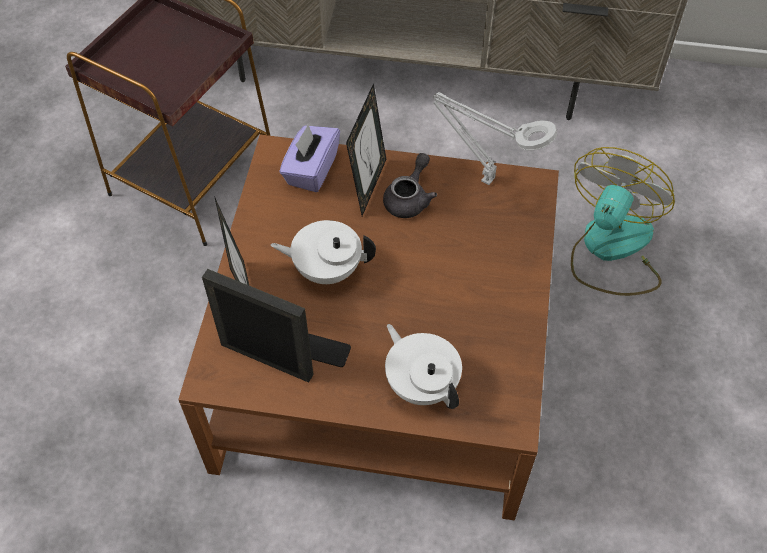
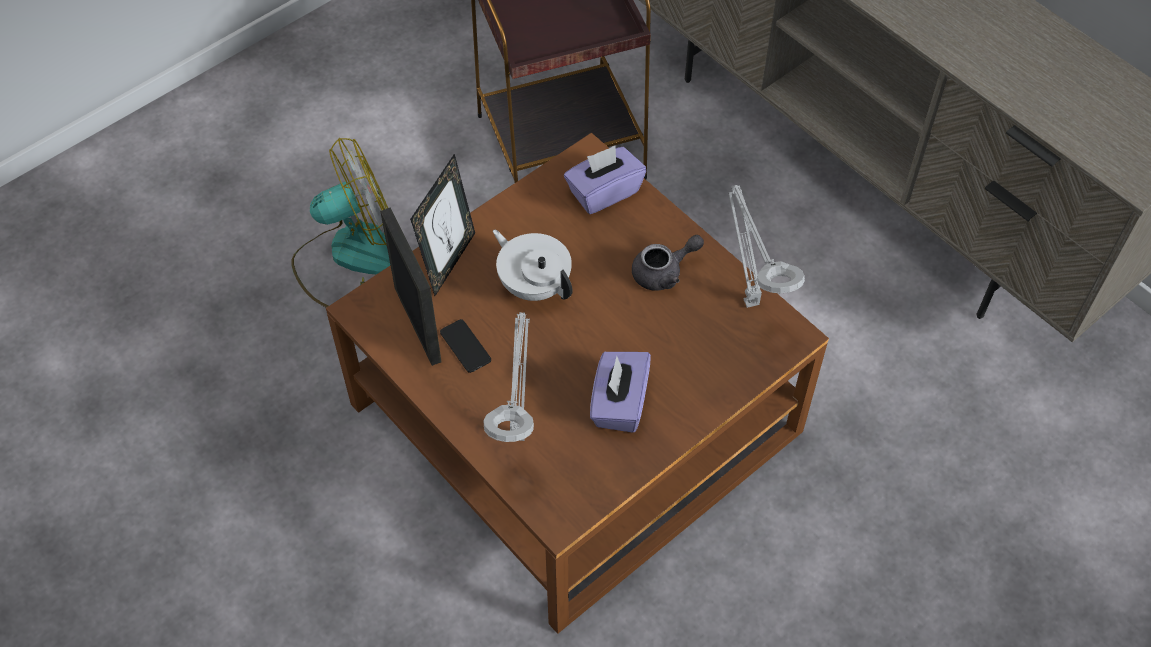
camera: 40 degrees right, 0 degrees up
(368, 185) = (639, 237): picture frame -> none
(422, 383) = (518, 432): white teapot -> grey table lamp
(471, 311) = (619, 404): none -> purple tissue box
(610, 250) = (890, 471): fan -> fan (350, 257)

